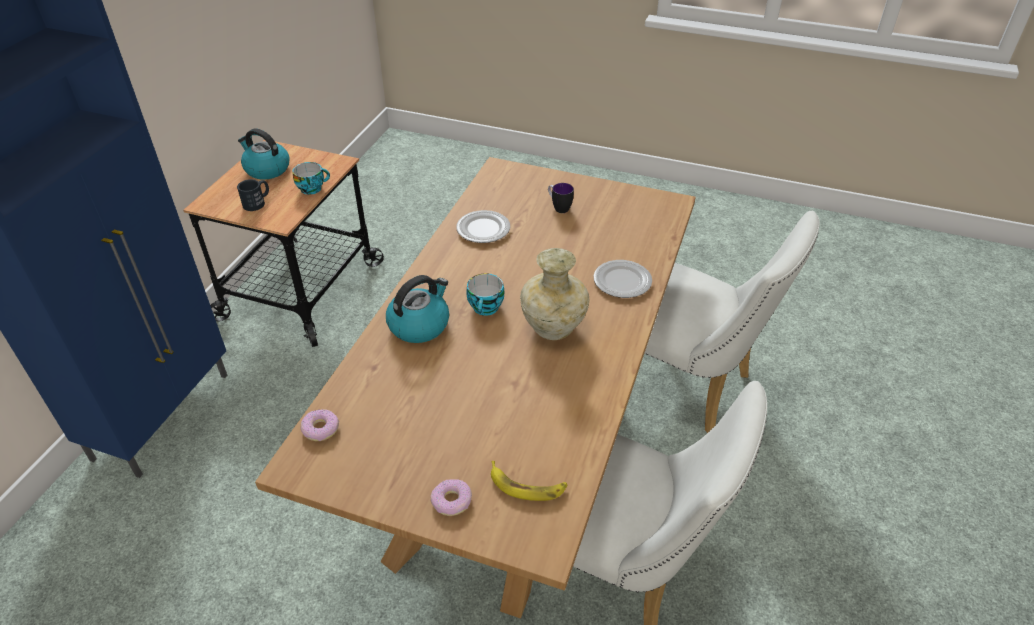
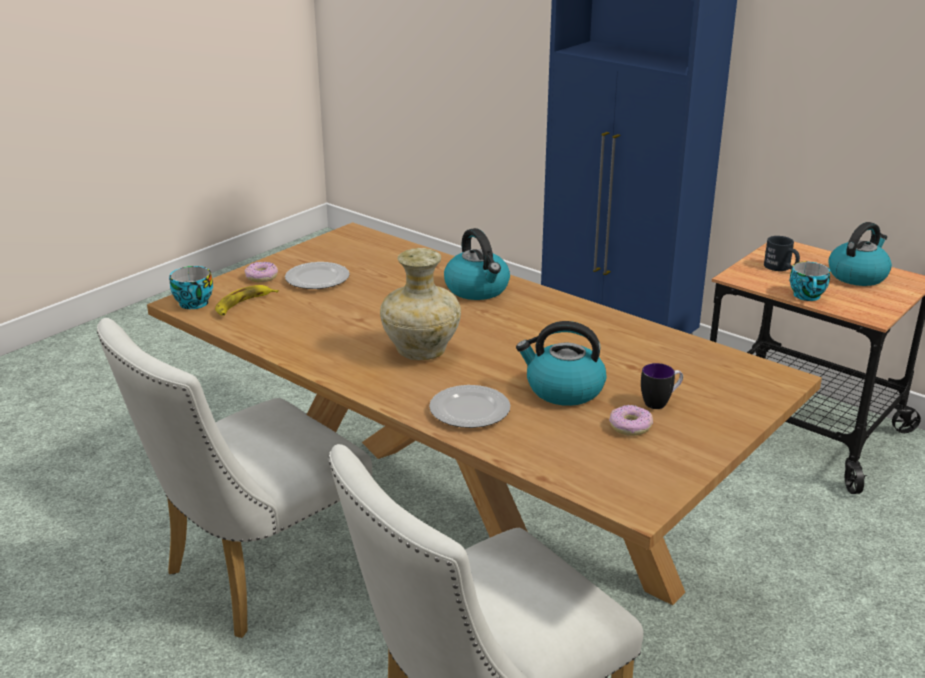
camera: 110 degrees right, 15 degrees down
(320, 429) = (381, 242): donut -> donut (630, 426)
(484, 229) = (629, 344): plate -> plate (317, 279)
(486, 308) = (479, 323): cup -> cup (191, 303)
(567, 247) = (563, 390): none -> kettle

